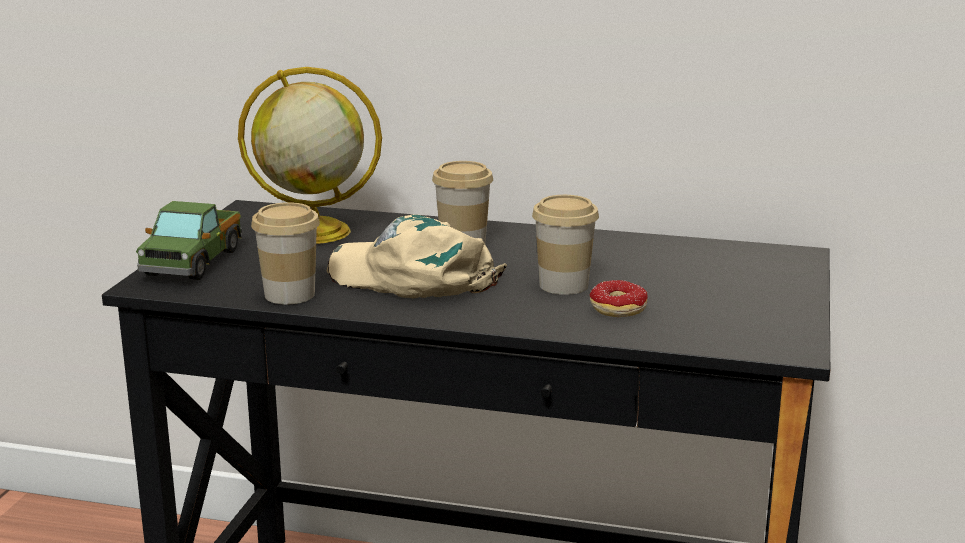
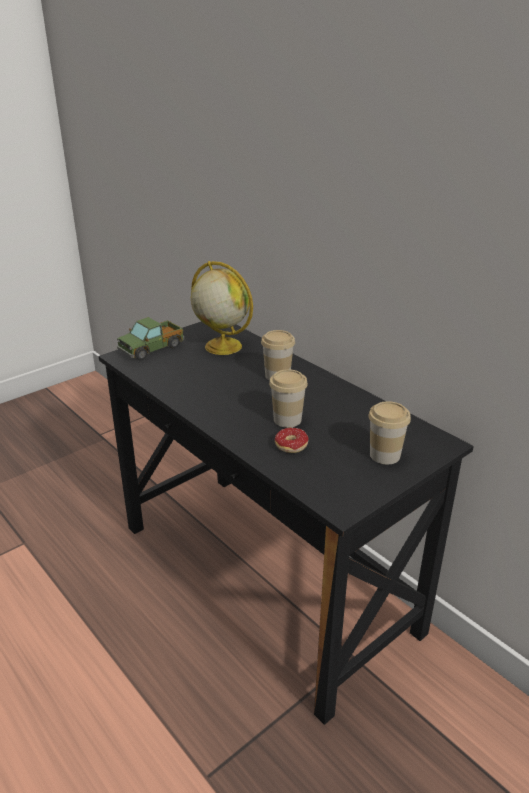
camera: 35 degrees right, 10 degrees up
(289, 295) = (163, 381): cup -> cup (385, 455)
(414, 277) = (227, 389): beige cap -> none

